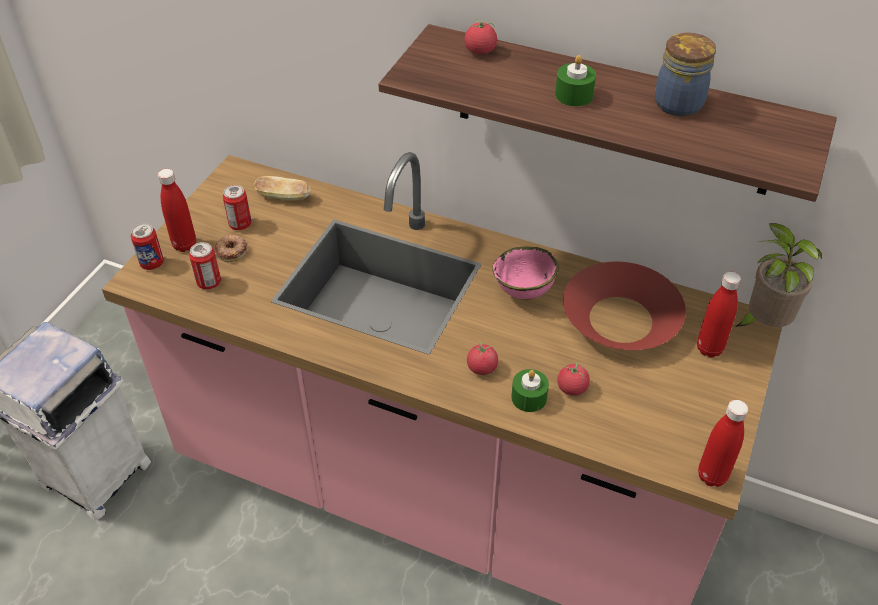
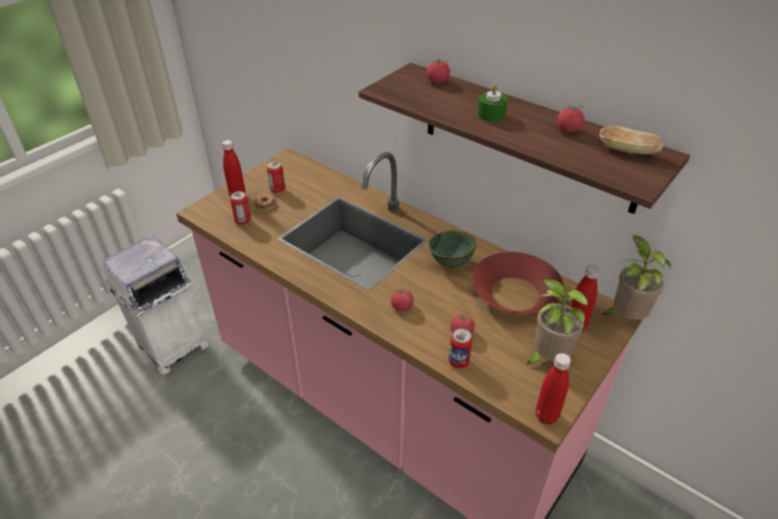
camera: 15 degrees right, 5 degrees down
(152, 263) = (213, 203): can -> can (458, 361)
(283, 197) = (312, 178): bread -> bread (627, 151)
(523, 293) = (450, 263): pink bowl -> green bowl
(529, 397) = (427, 333): green candle -> none
(679, 102) = (568, 129): jar -> tomato
(688, 399) = (547, 358): none -> potted plant

